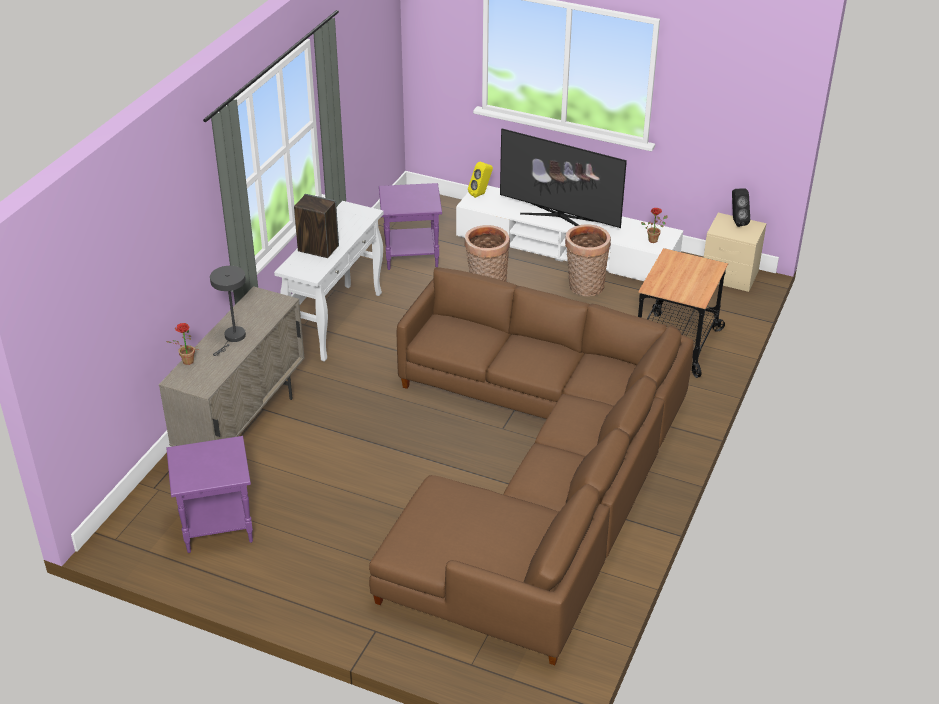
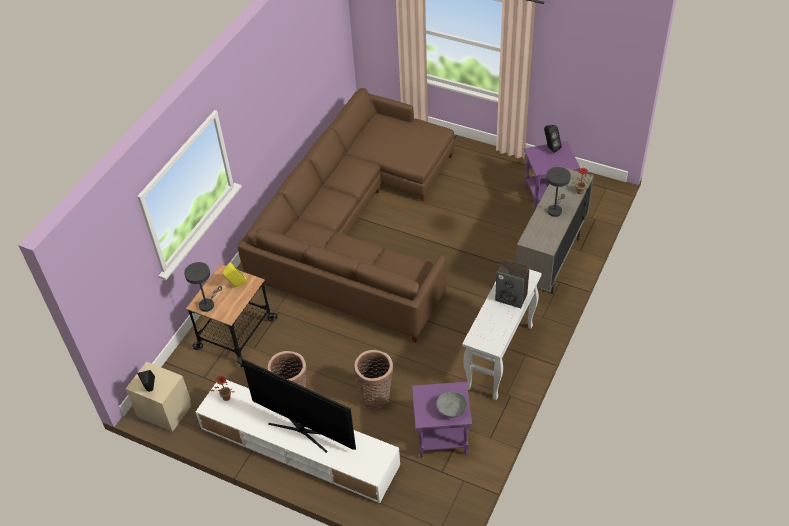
camera: 175 degrees left, 10 degrees up
(204, 480) = (550, 148): none -> black speaker
(399, 194) = (451, 410): none -> grey bowl
(481, 194) = (373, 466): yellow speaker -> yellow speaker (236, 285)
(701, 267) = (208, 303): none -> grey table lamp

